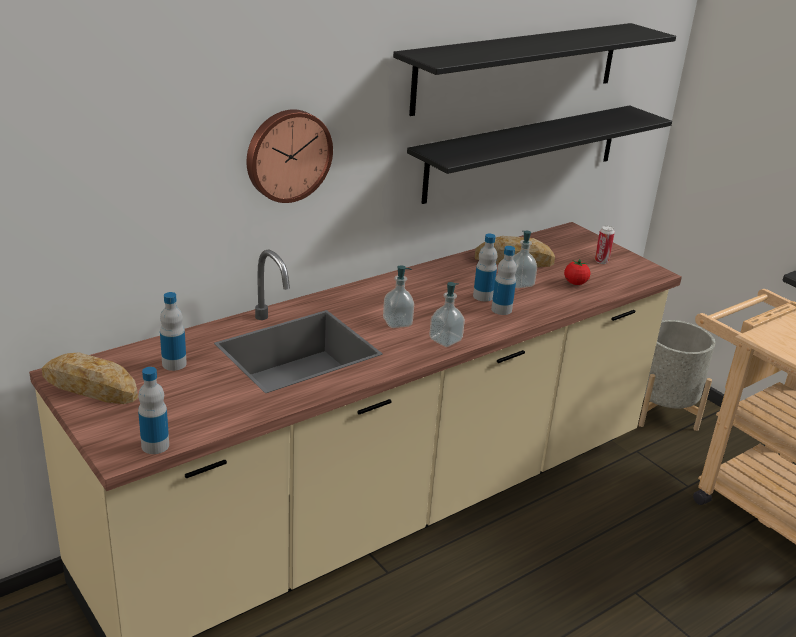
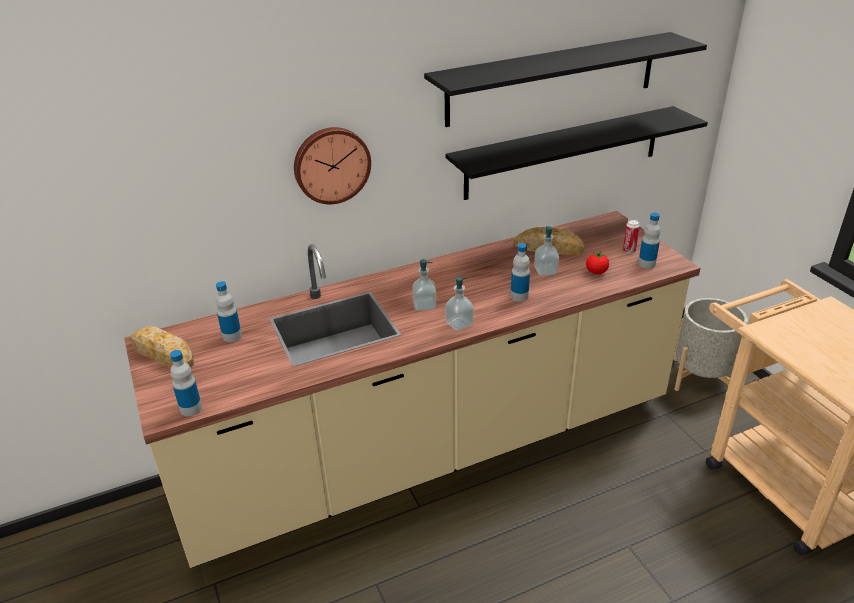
camera: 15 degrees right, 5 degrees up
(483, 296) = (507, 282): bottle -> bottle (646, 264)

